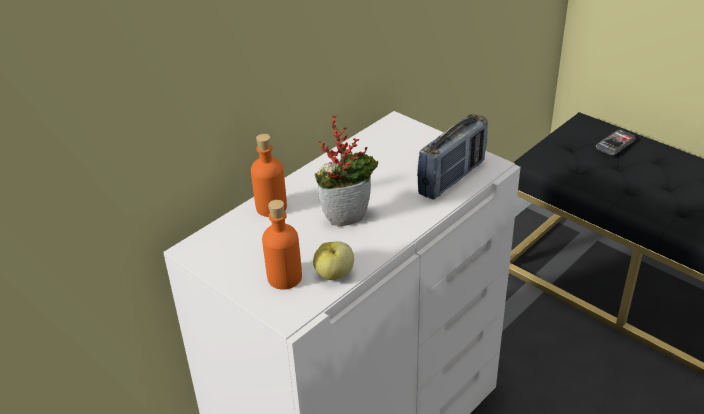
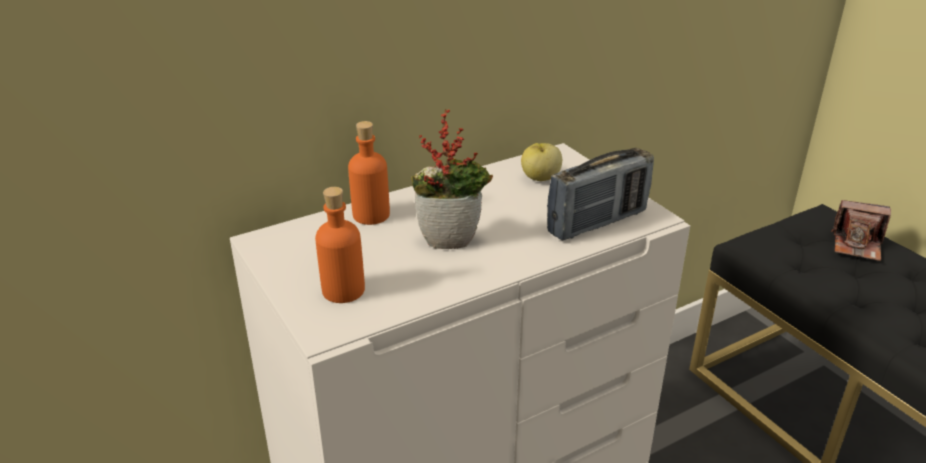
camera: 15 degrees right, 5 degrees down
(334, 275) = (401, 299): apple -> apple (540, 178)
(615, 144) = (857, 245): phone -> camera

